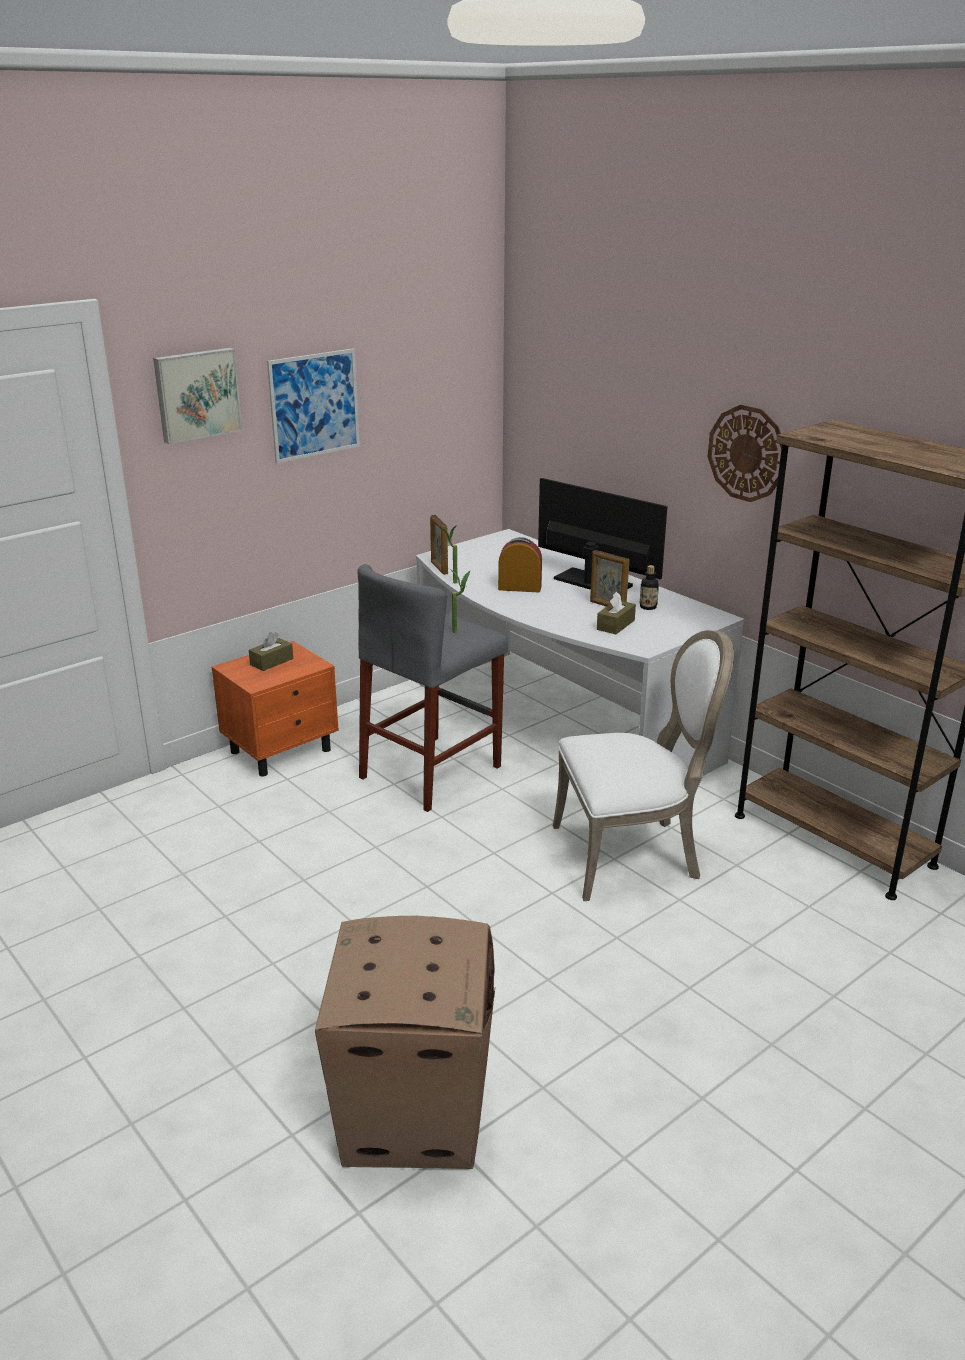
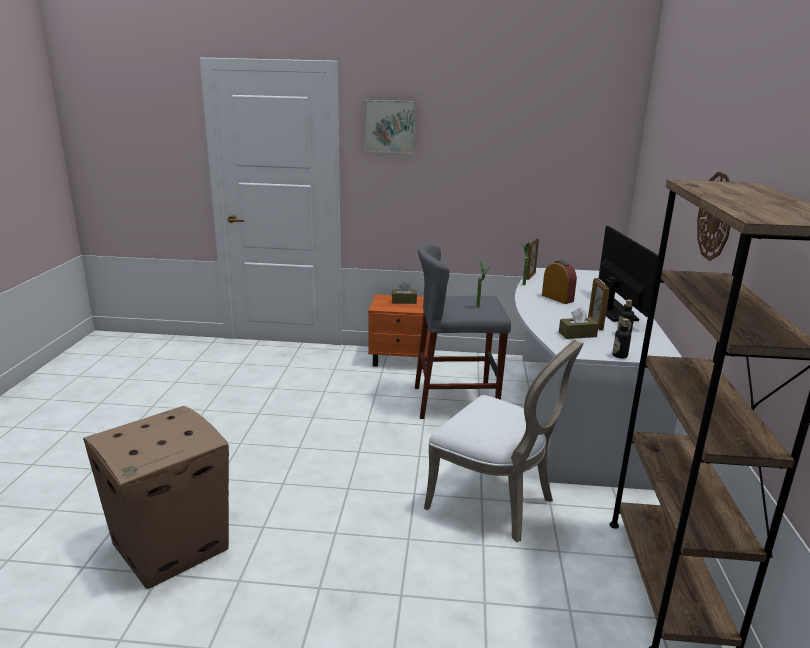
camera: 45 degrees right, 5 degrees down
(314, 405) = (471, 148): picture -> none
(686, 633) = (619, 355): none -> bottle

